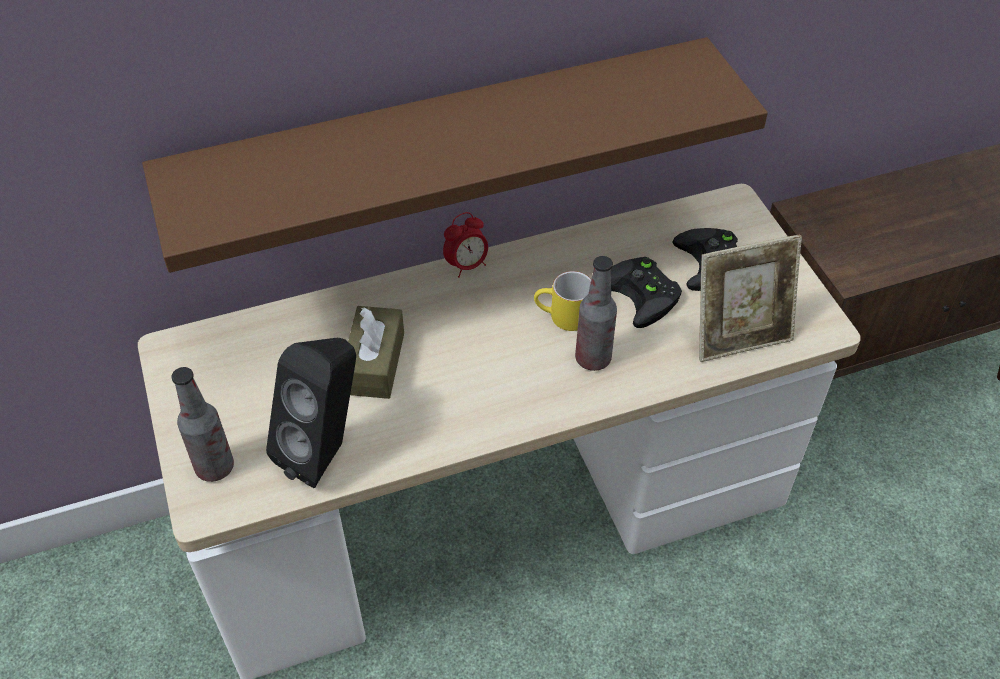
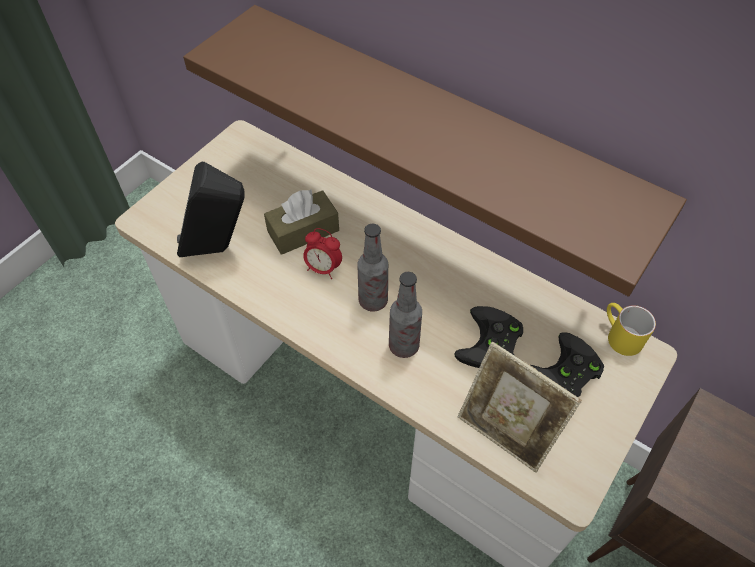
camera: 55 degrees right, 5 degrees up
(215, 467) = (173, 206): bottle -> bottle (373, 301)
(467, 265) = (424, 229): alarm clock -> alarm clock (323, 268)
(562, 317) = (426, 307): yellow mug -> yellow mug (618, 336)

